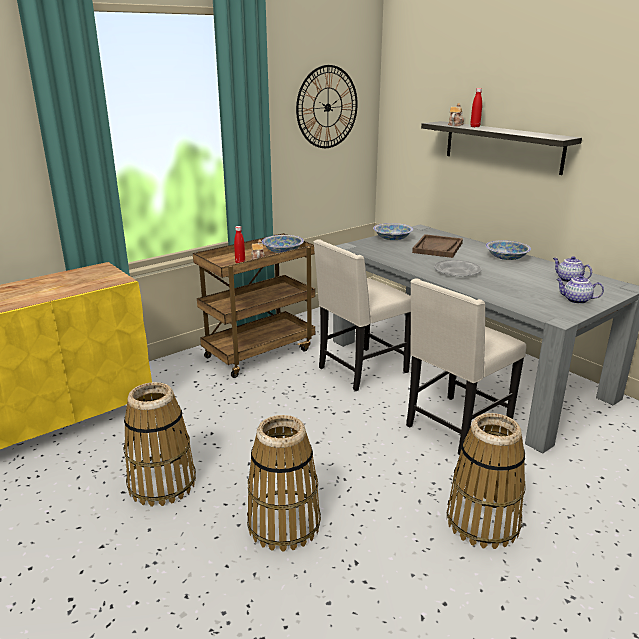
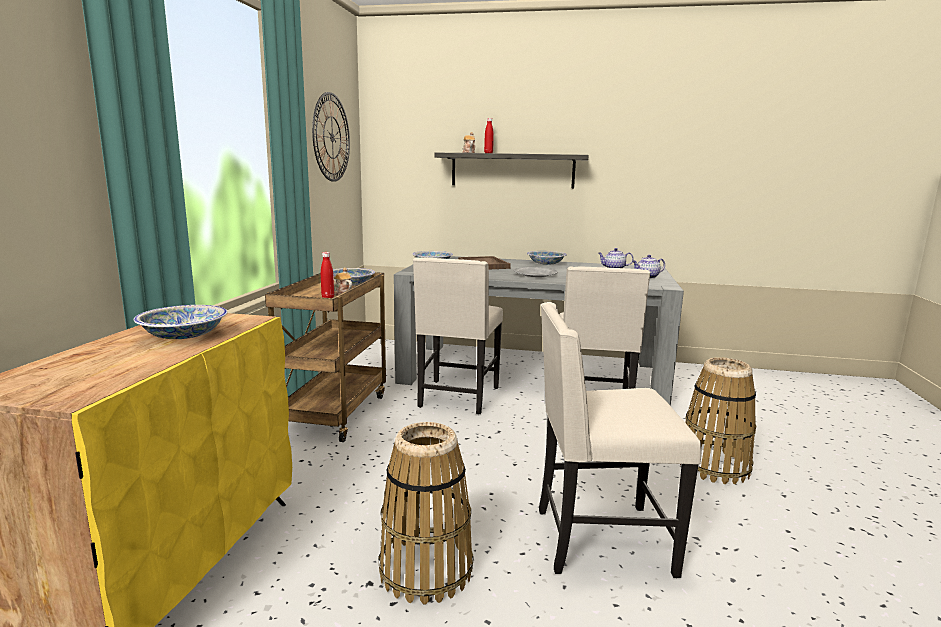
camera: 40 degrees left, 10 degrees down
(66, 285) = (184, 336): none -> bowl
(284, 524) = (599, 540): basket -> beige chair

